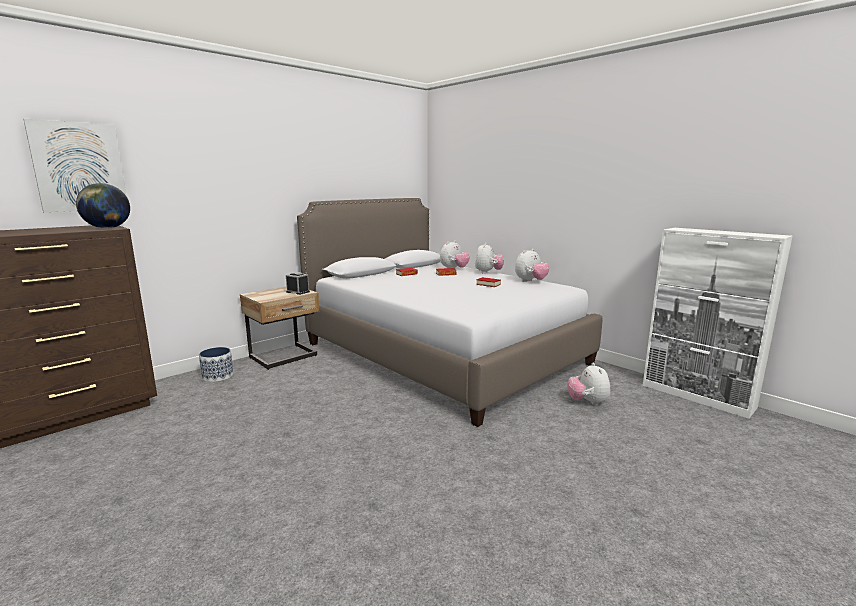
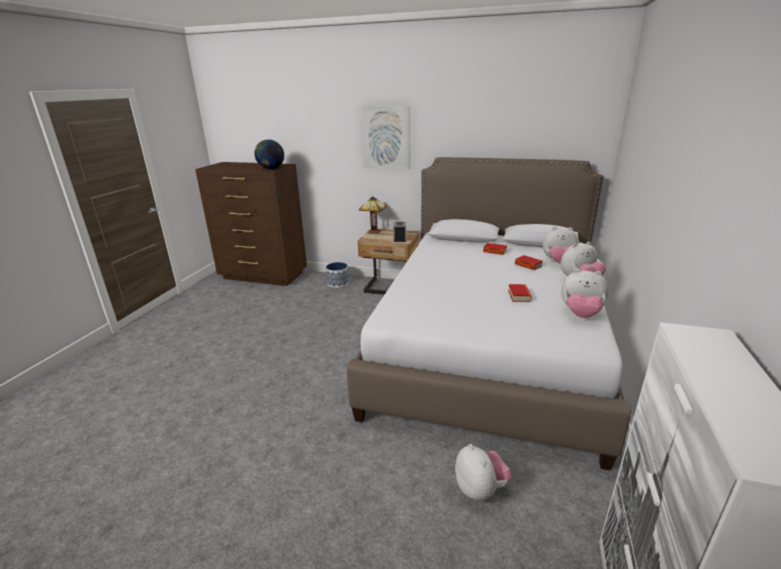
camera: 60 degrees right, 10 degrees up
(79, 167) = (280, 125): picture -> picture (386, 138)
(254, 295) = (373, 232): none -> table lamp
(587, 402) = (480, 489): plush toy -> plush toy turned 105 degrees clockwise

